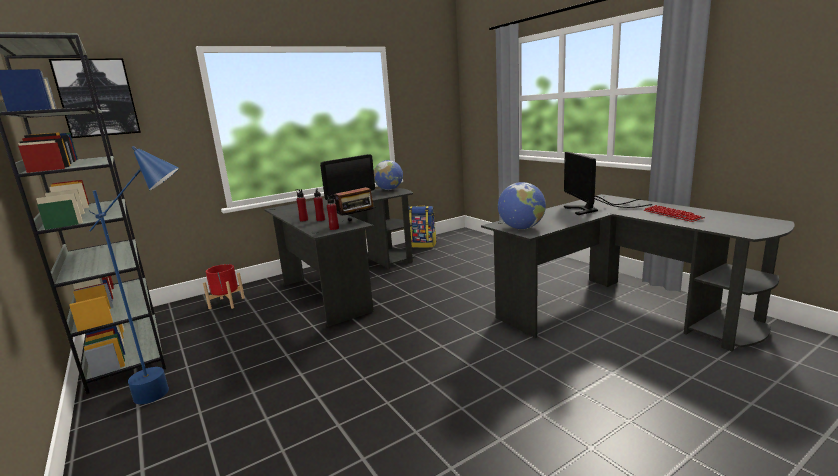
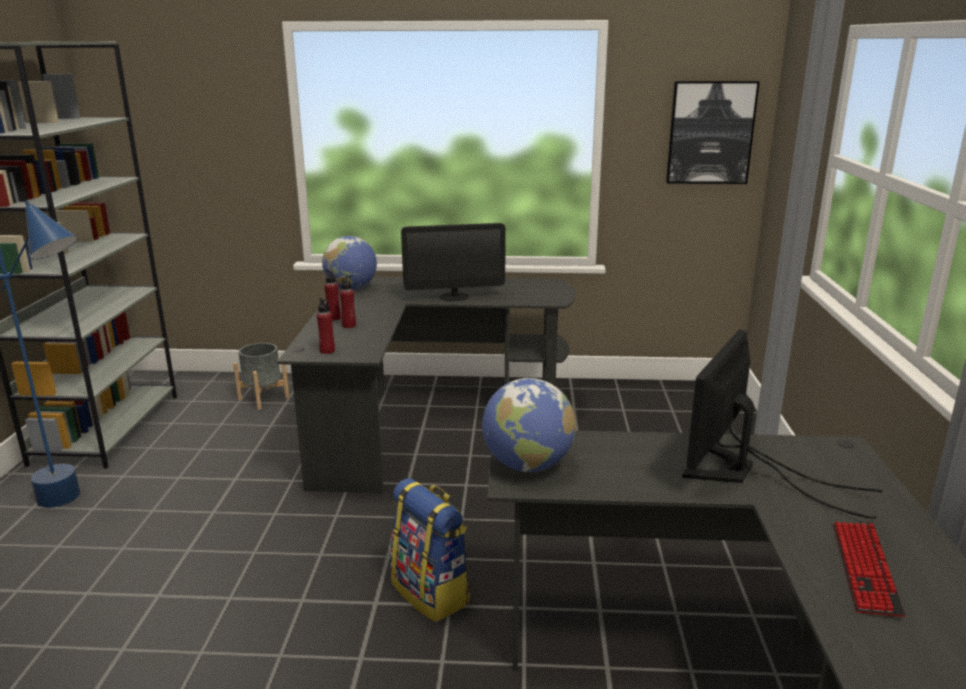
camera: 35 degrees right, 5 degrees up
(97, 98) = (157, 92): picture -> picture (710, 133)
(226, 303) = (263, 398): red planter -> grey planter
(357, 220) = (379, 345): radio -> none
(389, 189) = (550, 287): globe -> globe (351, 288)
(422, 245) = (615, 394): backpack -> backpack (432, 593)

